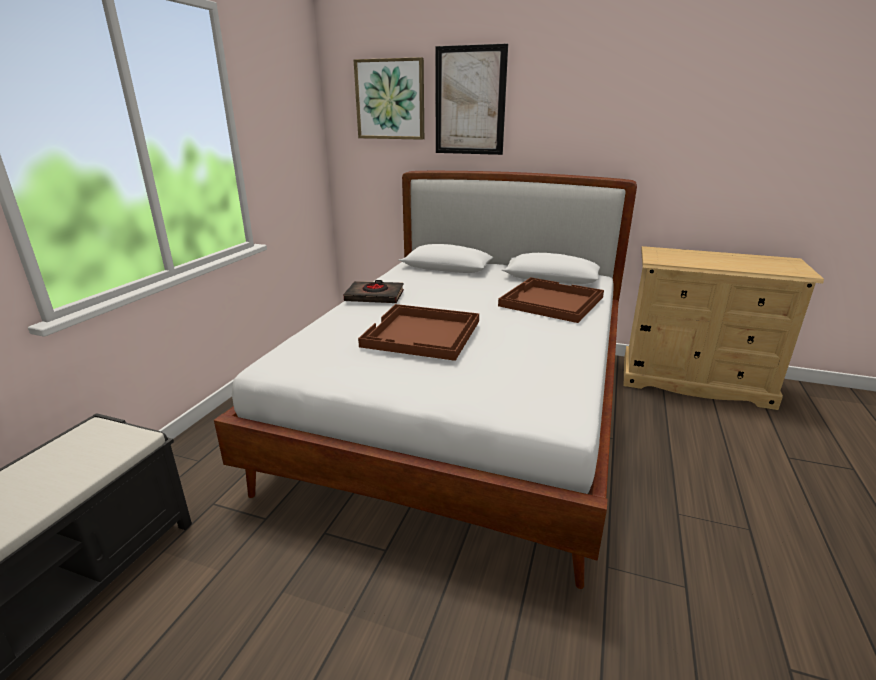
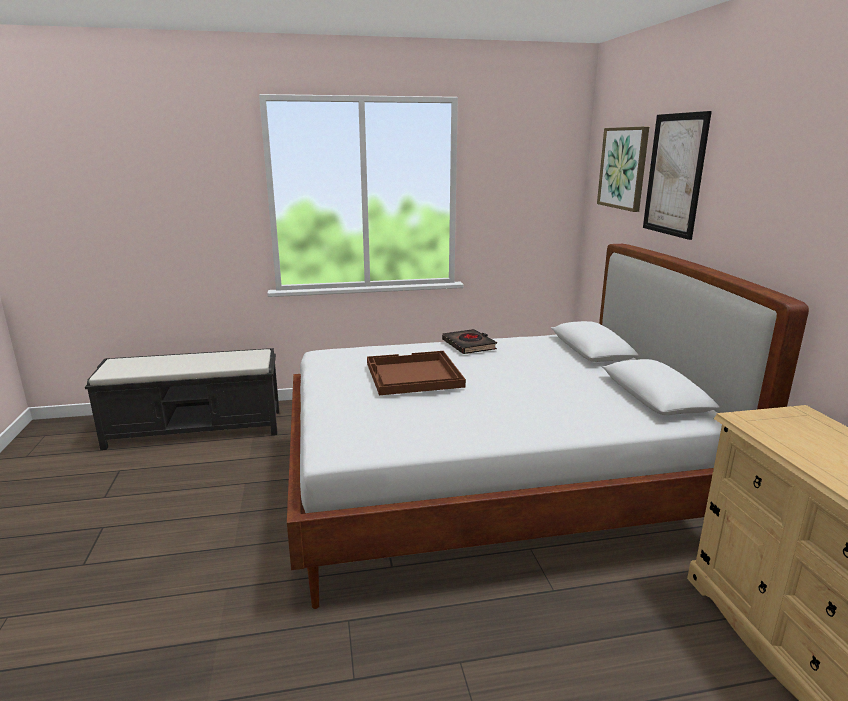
camera: 60 degrees right, 5 degrees down
(550, 301) = (570, 407): brown tray -> none

